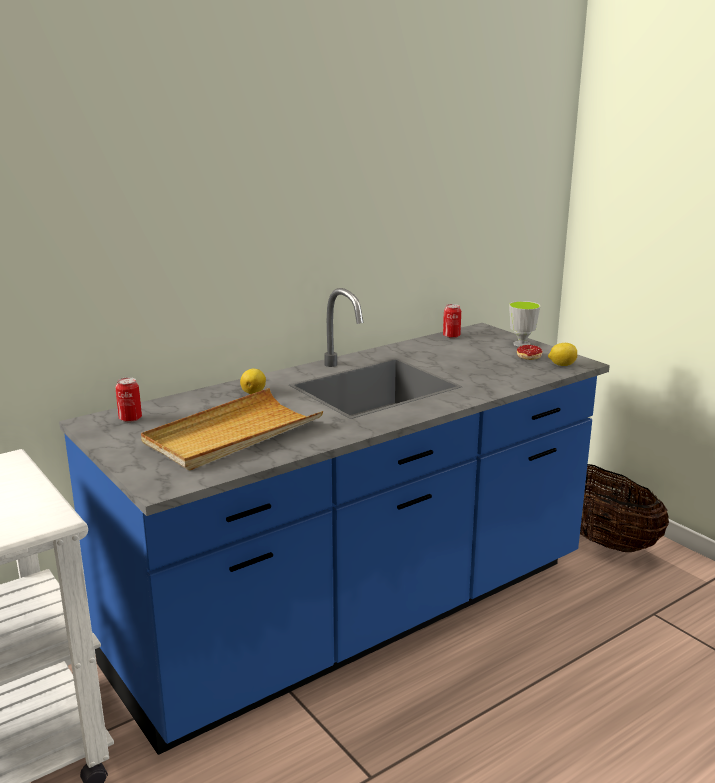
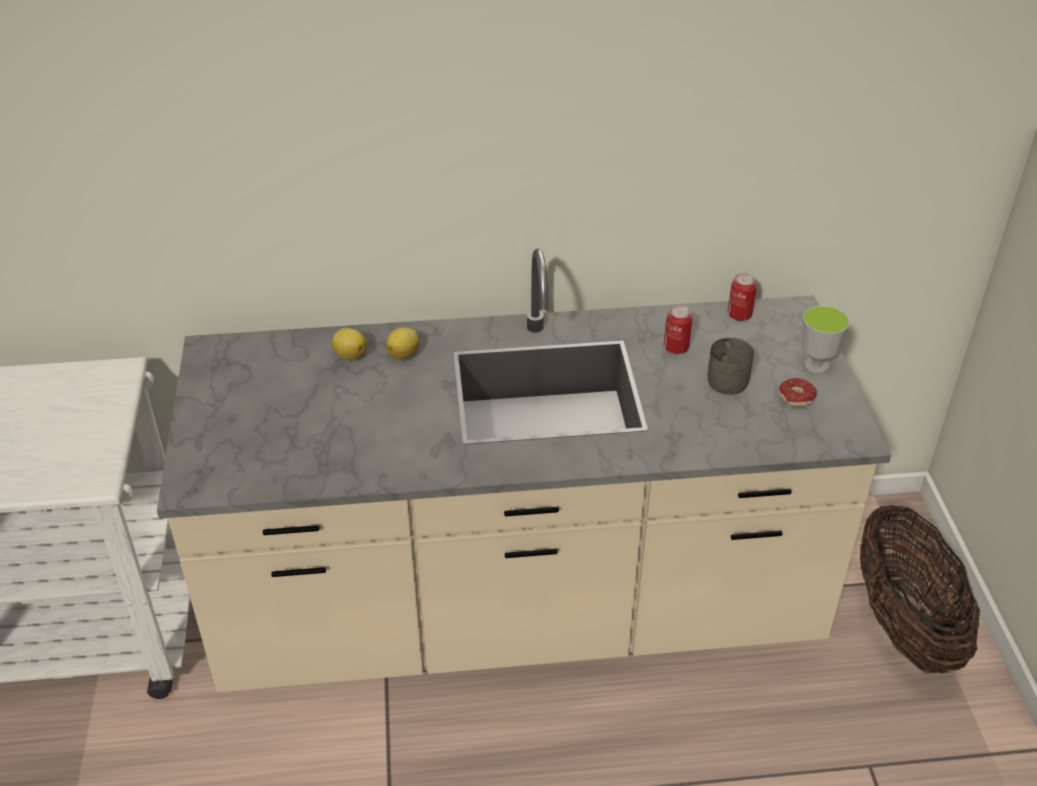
camera: 30 degrees right, 20 degrees up
(130, 418) = (249, 357): can -> can (676, 348)
(232, 434) = (321, 425): beige tray -> none
(357, 617) = (518, 611): blue counter -> beige counter
(479, 358) = (727, 377): none -> grey mug
(561, 365) = (822, 432): lemon -> lemon (350, 355)

